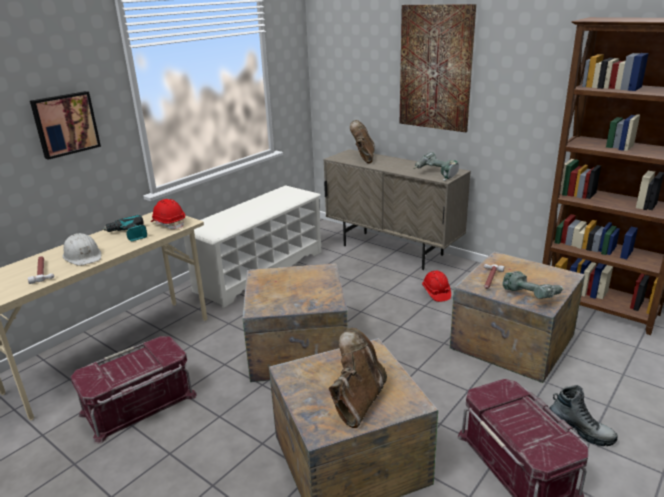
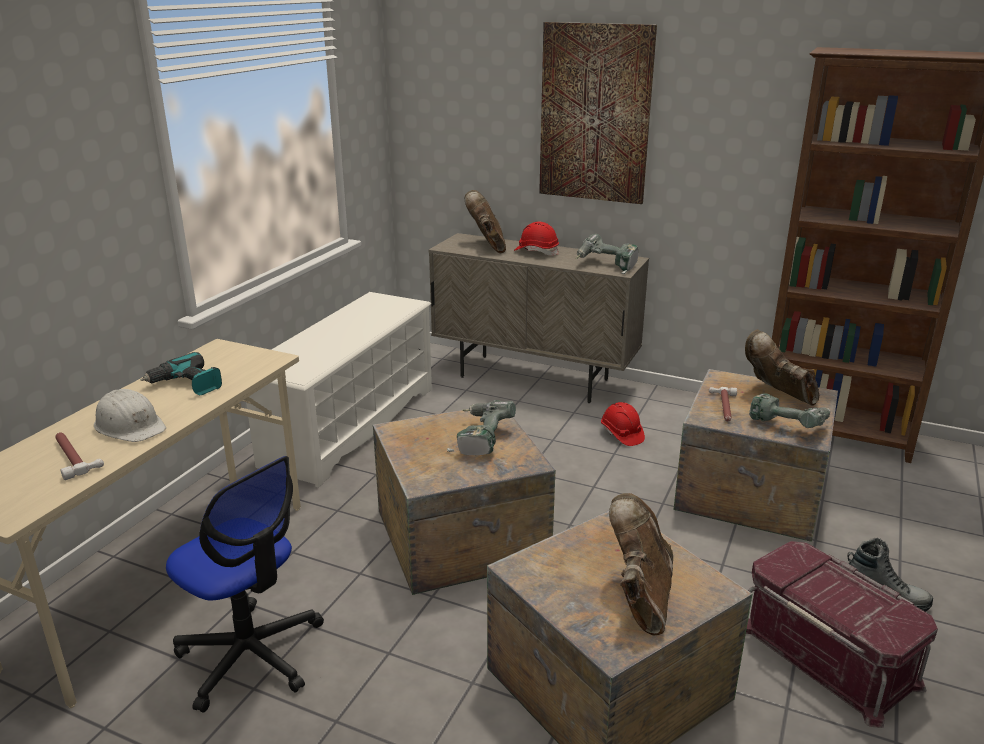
camera: 15 degrees left, 0 degrees up
(65, 124) = (68, 210): picture -> none
(139, 405) = (251, 655): red storage box -> office chair
(169, 224) = (244, 363): red hard hat -> red hard hat (536, 252)
(308, 285) = (479, 439): none -> power drill
(535, 273) = (777, 395): none -> brown boot

